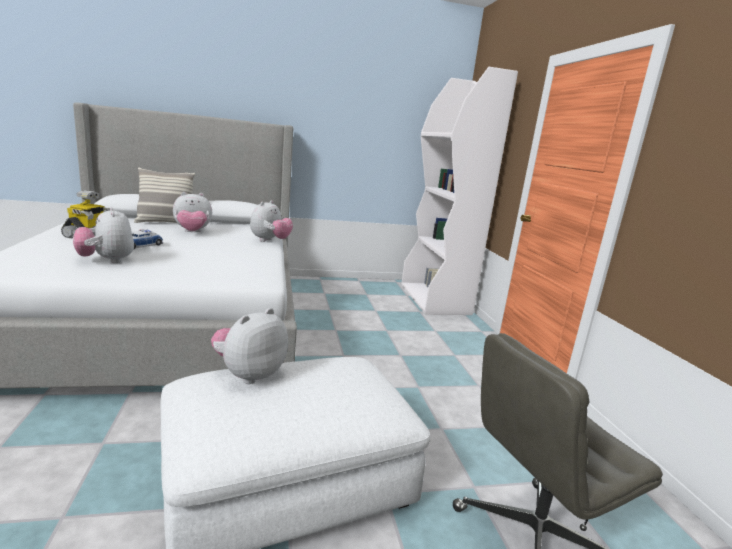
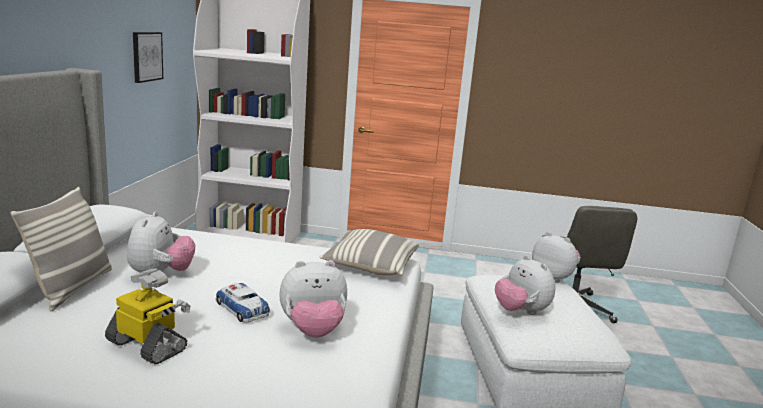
camera: 70 degrees left, 0 degrees up
(244, 272) = (370, 266): none -> pillow
(270, 241) = (236, 238): plush toy -> plush toy (553, 278)
(383, 133) = (146, 56): none -> picture

